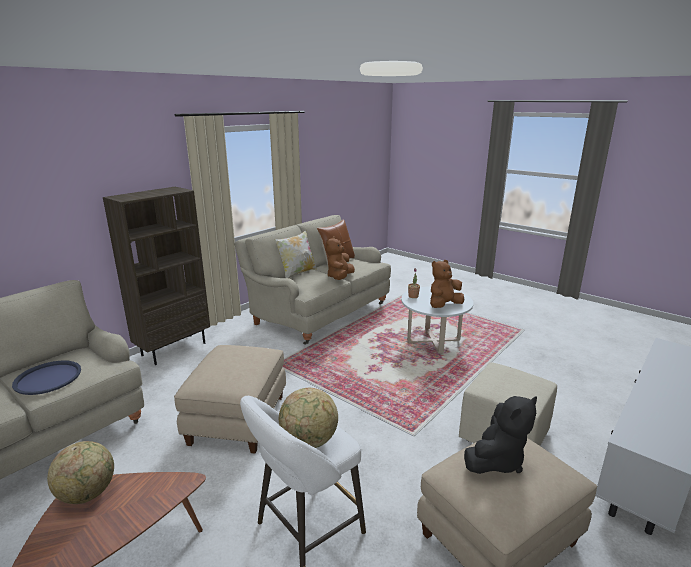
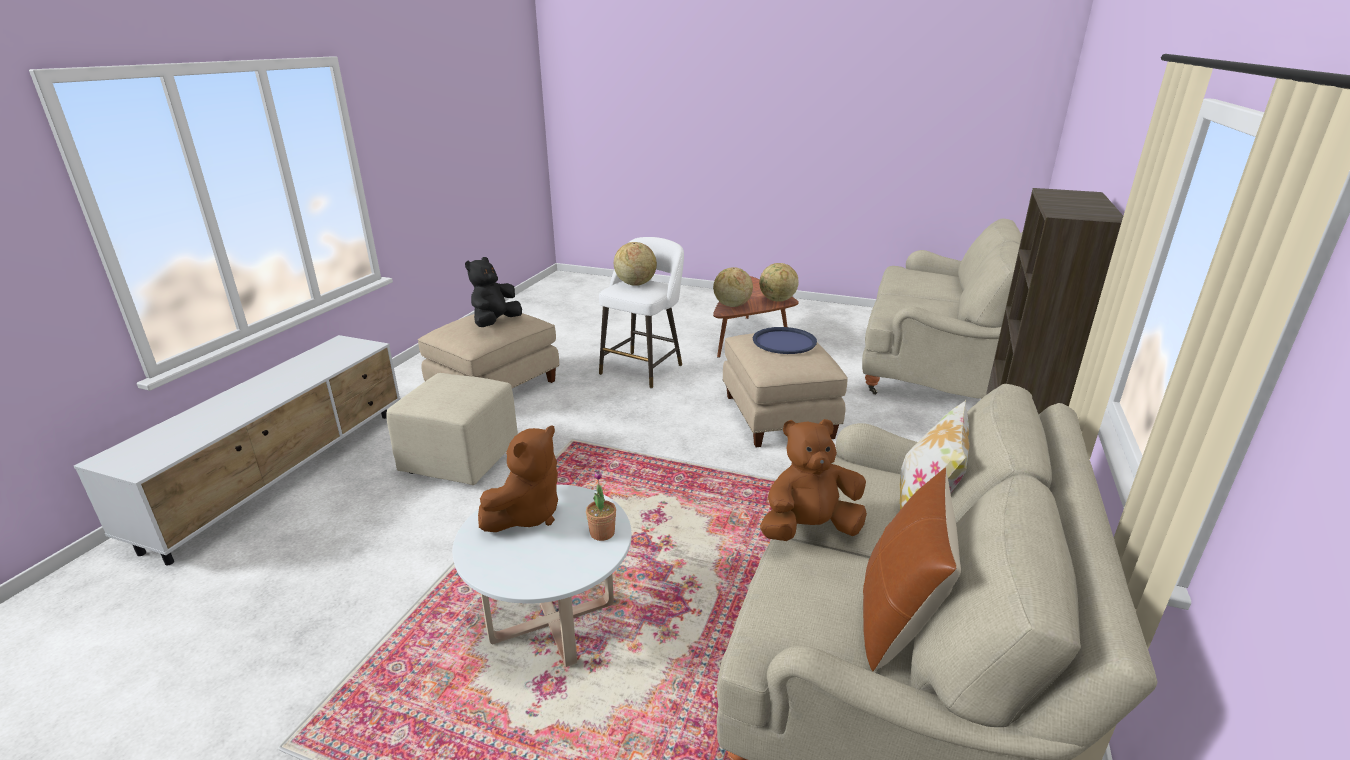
camera: 160 degrees right, 5 degrees up
(48, 378) = (914, 302): blue tray -> blue tray (784, 341)
(158, 496) = (732, 305): none -> globe
(340, 277) = (809, 529): brown plush toy -> brown plush toy turned 105 degrees counterclockwise

